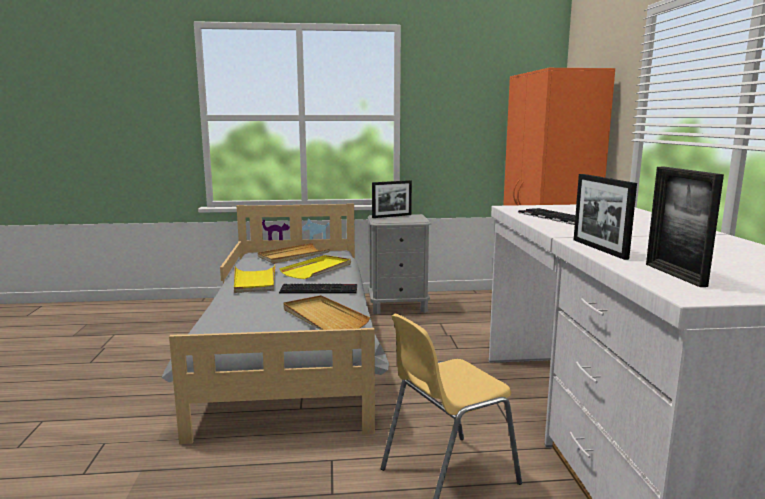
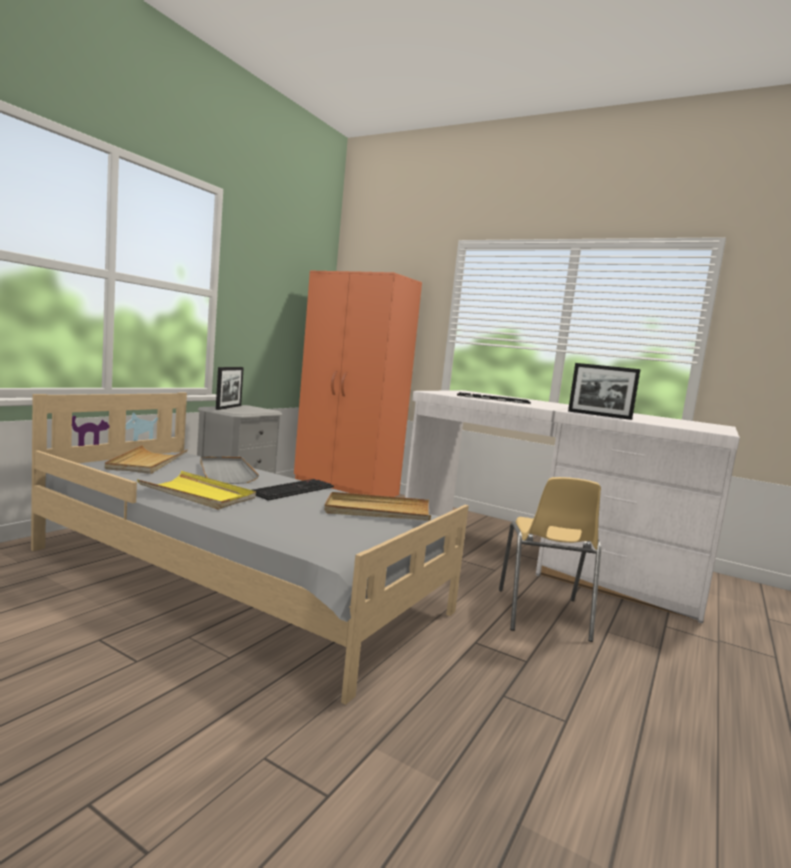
camera: 55 degrees left, 5 degrees down
(318, 269) = (226, 472): yellow tray -> grey tray
(674, 275) = (674, 425): picture frame -> none

